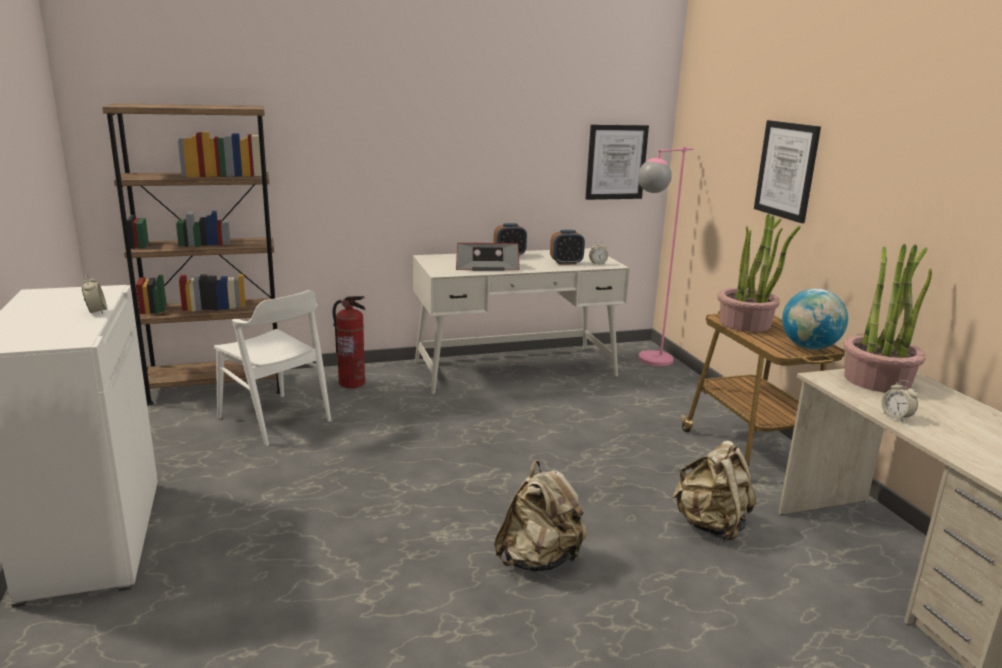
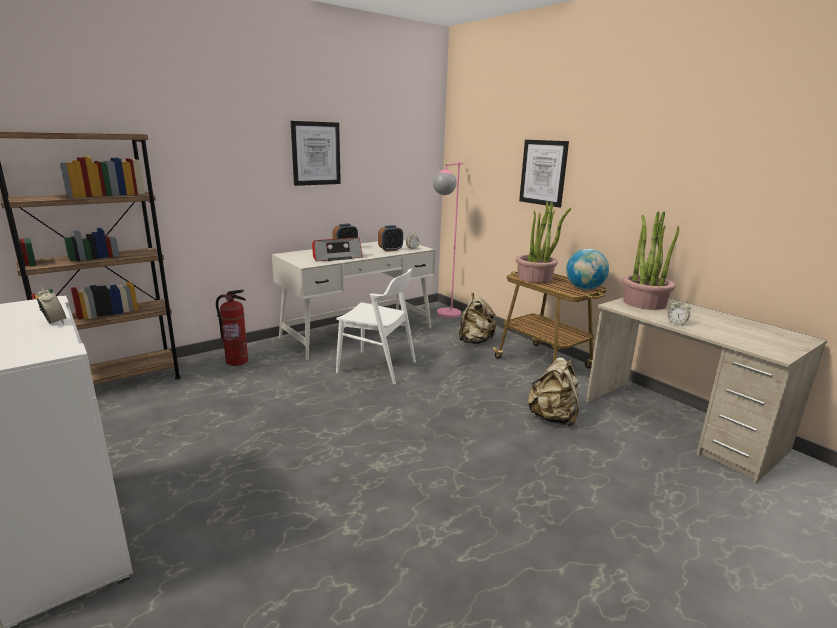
camera: 20 degrees left, 0 degrees up
(274, 419) = (186, 400): white chair -> white chair (377, 367)
(539, 560) = (460, 467): beige backpack -> beige backpack (475, 341)
(616, 162) = (409, 175): picture -> picture (316, 153)

